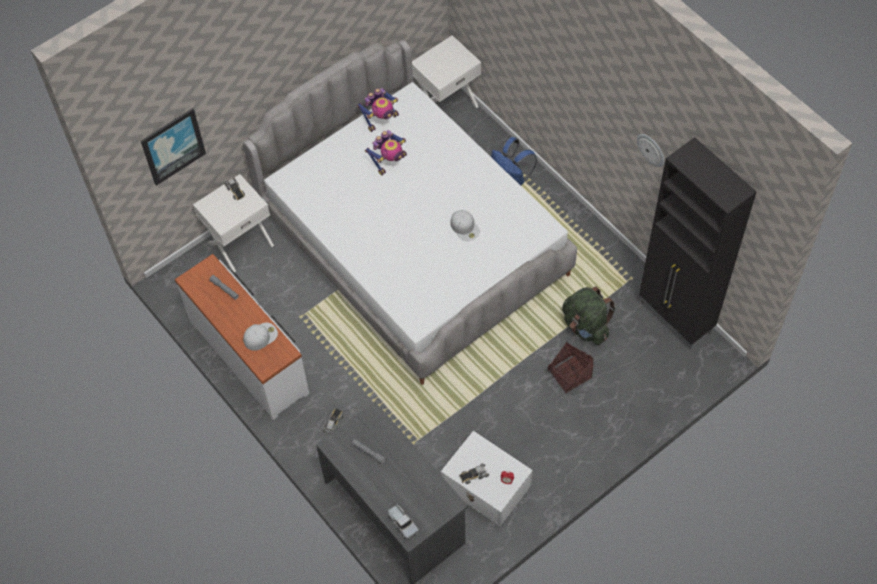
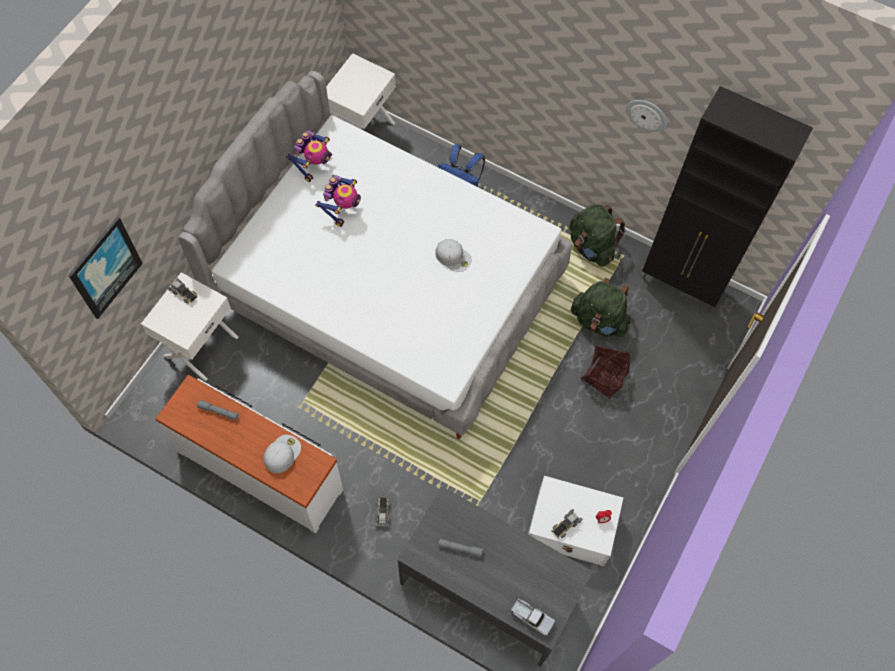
camera: 25 degrees left, 5 degrees up
(607, 262) = (591, 246): none -> green backpack

